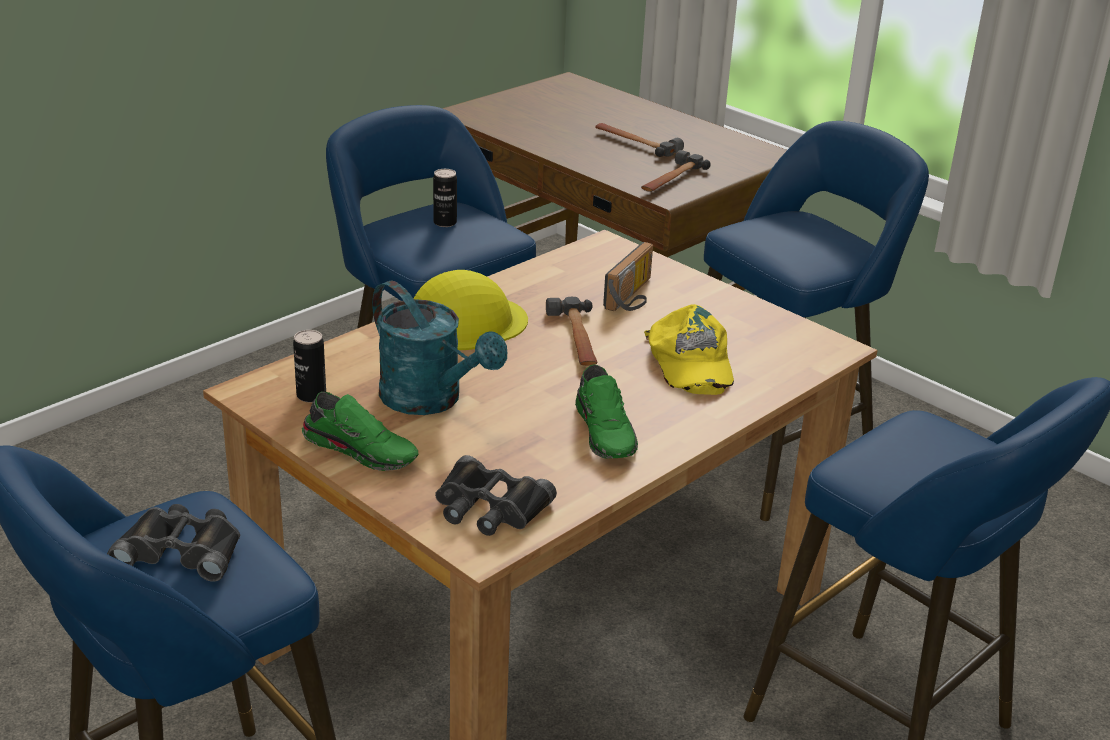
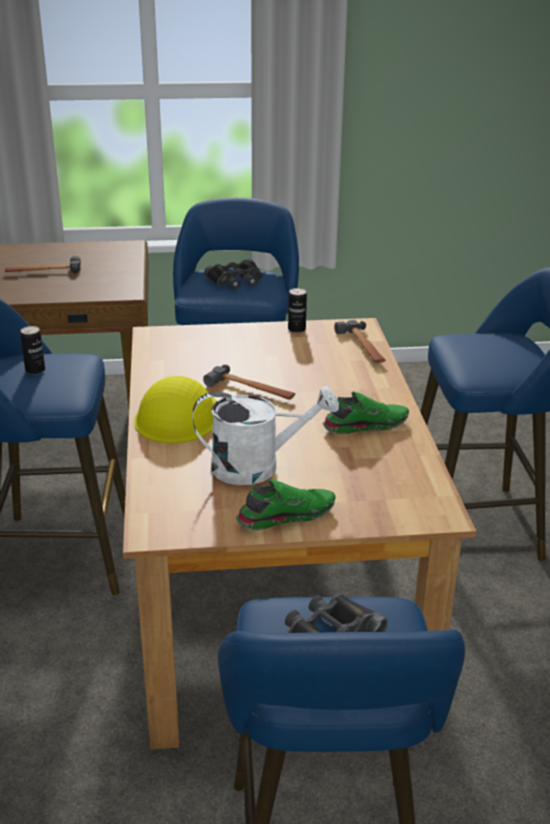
camera: 50 degrees left, 0 degrees up
(311, 395) = (192, 509): can -> can (296, 329)
(431, 400) = (257, 466): turquoise watering can -> white watering can
(489, 507) = (402, 495): black binoculars -> black binoculars (236, 280)
(606, 432) = (365, 424): green shoe -> green shoe turned 45 degrees counterclockwise
(634, 296) = (227, 353): radio -> none
(671, 180) = (108, 283): hammer -> hammer (362, 347)
(689, 362) = (322, 369): yellow cap -> none

